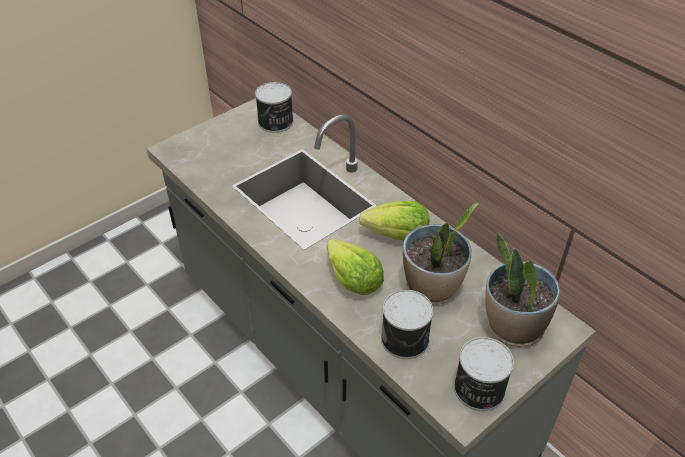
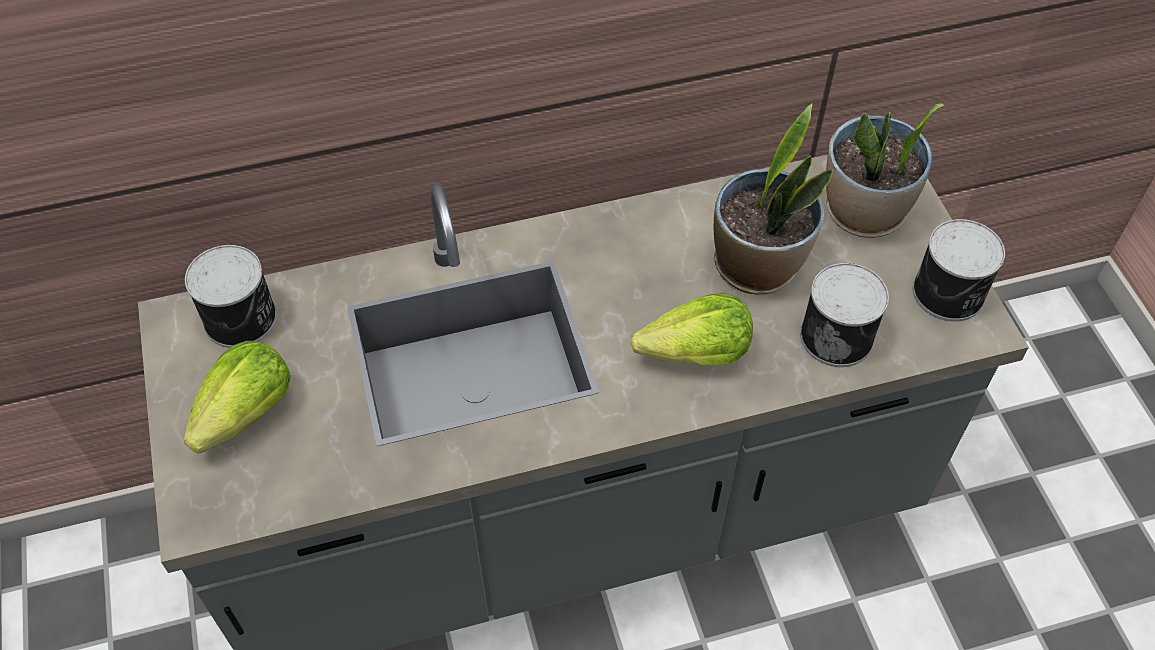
camera: 65 degrees left, 10 degrees up
(397, 236) = (634, 263): lettuce -> lettuce (248, 413)

